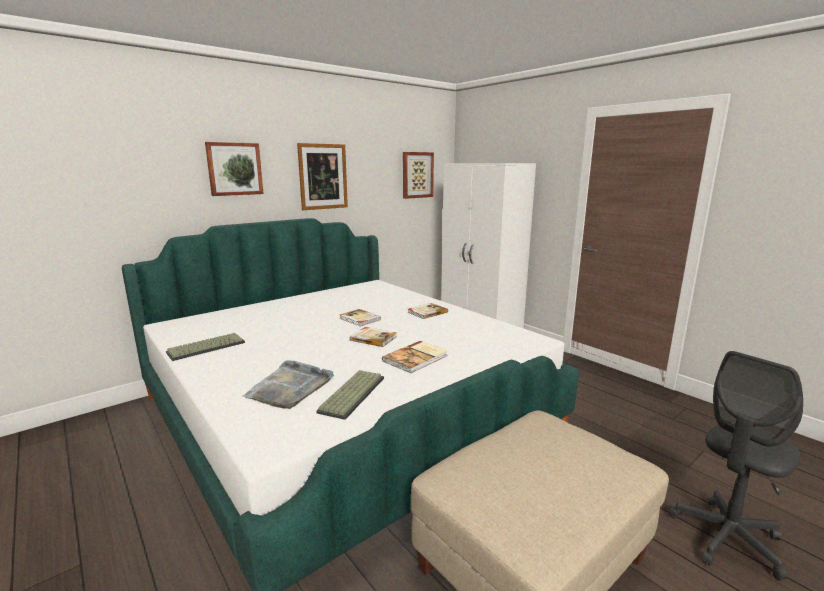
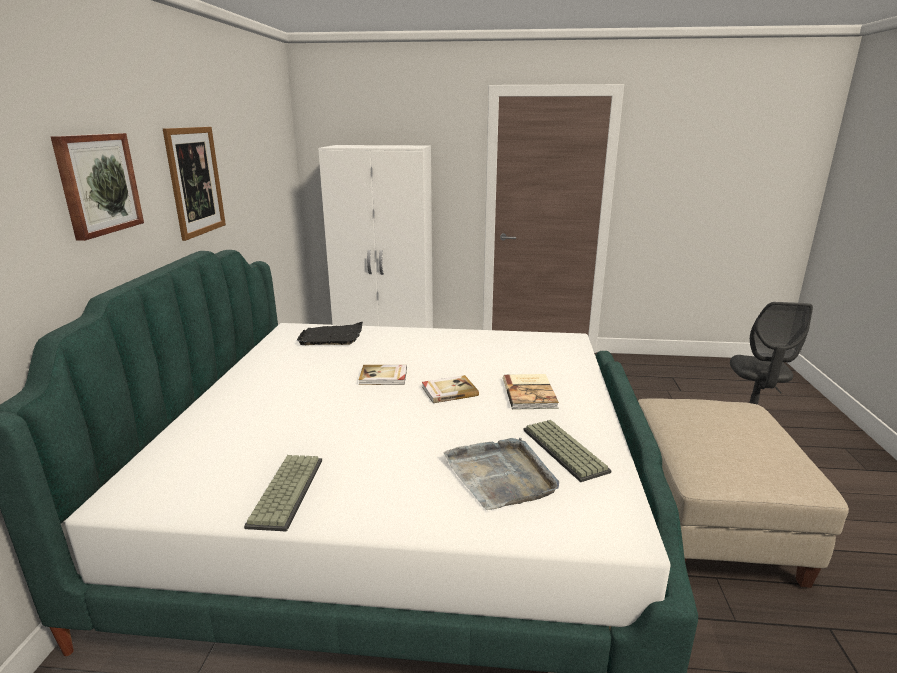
camera: 45 degrees left, 5 degrees up
(384, 292) = (332, 337): none -> black tray
(417, 175) = (272, 165): picture -> none
(427, 312) = (430, 344): book -> none

